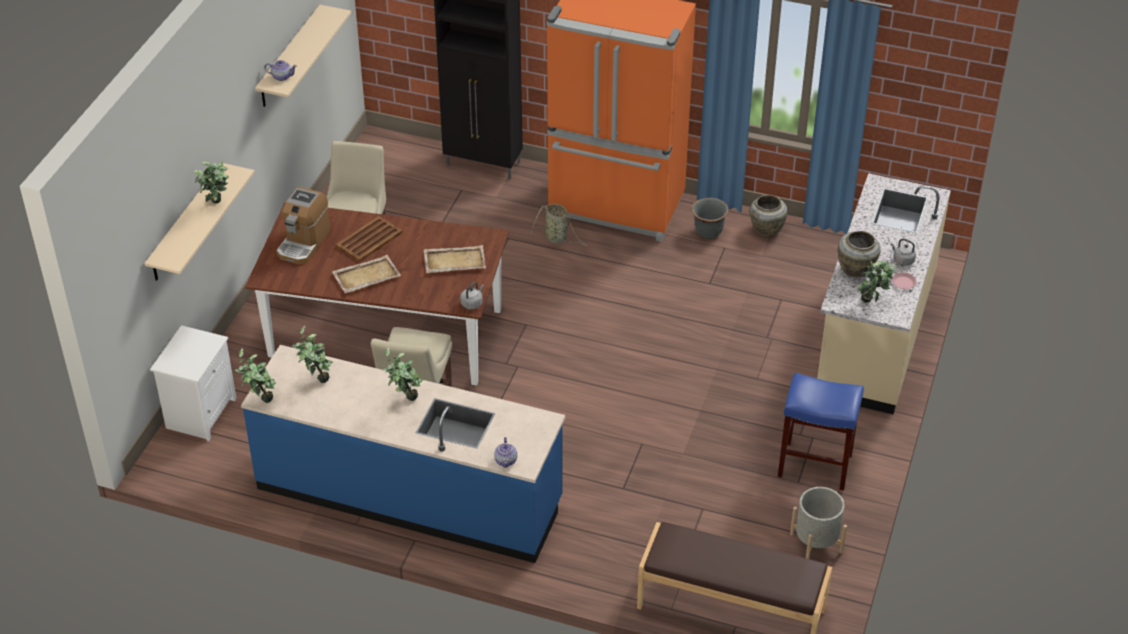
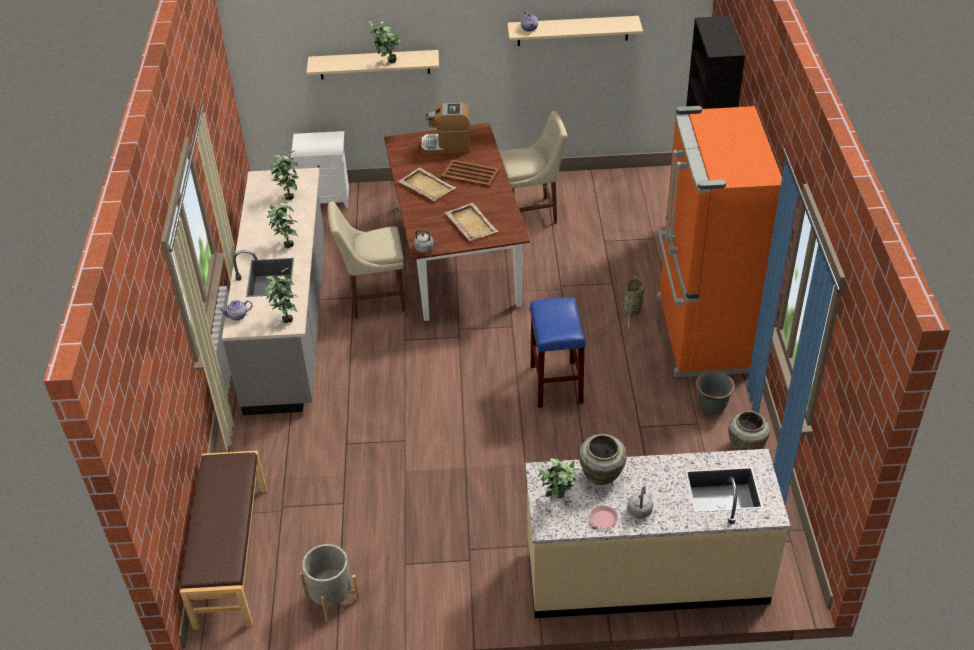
camera: 70 degrees right, 0 degrees up
(260, 400) = (255, 178): potted plant -> potted plant (285, 317)
(410, 494) = (289, 323): blue counter -> grey counter
(816, 465) = (433, 572): blue stool -> blue stool (557, 385)

